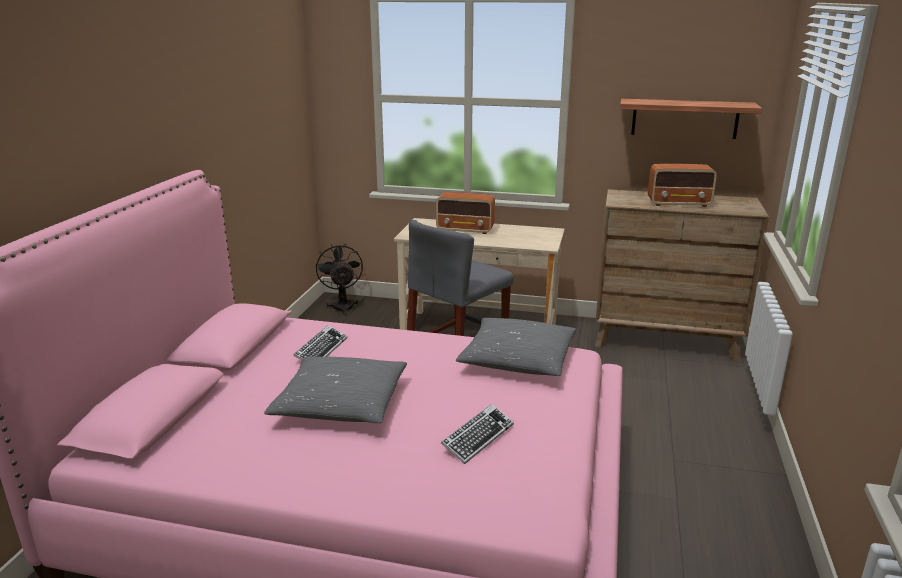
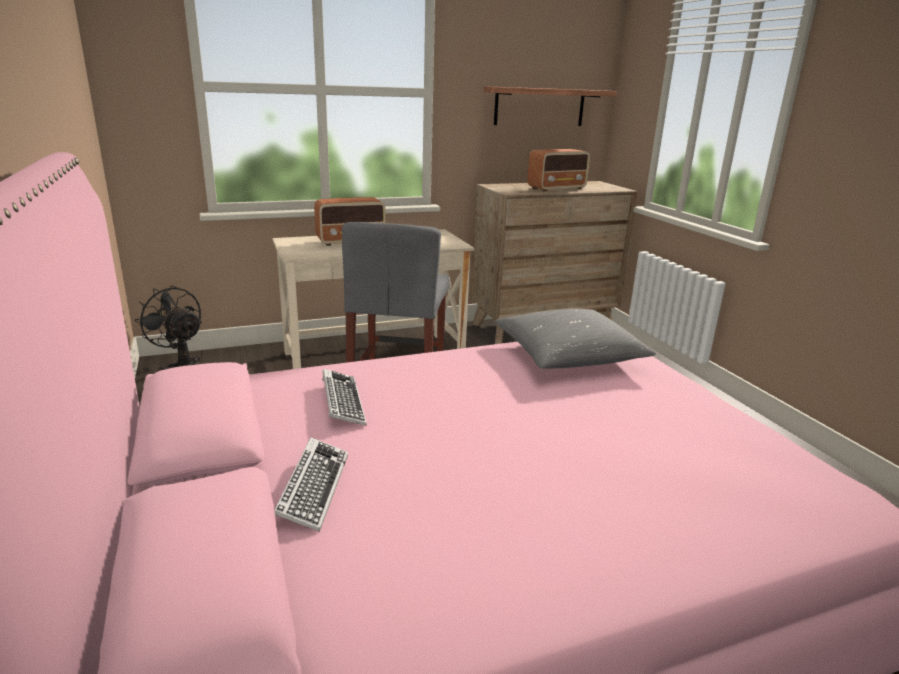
camera: 35 degrees left, 0 degrees up
(341, 404) = (469, 458): grey pillow -> none
(478, 438) = (671, 442): keyboard -> keyboard (313, 488)

